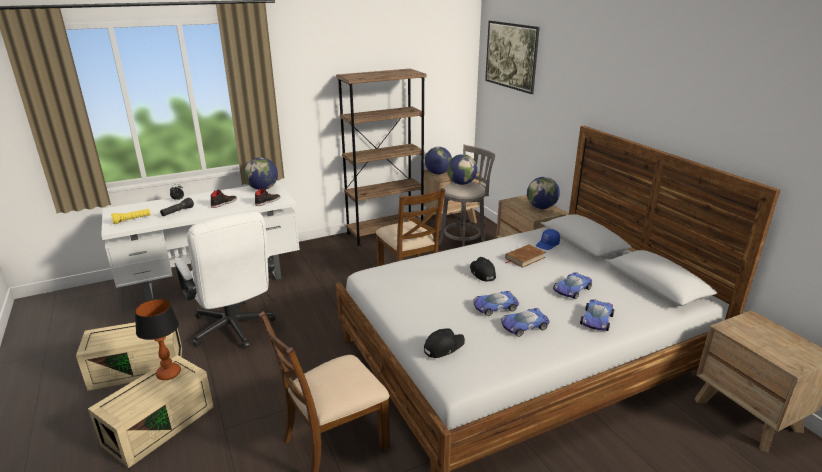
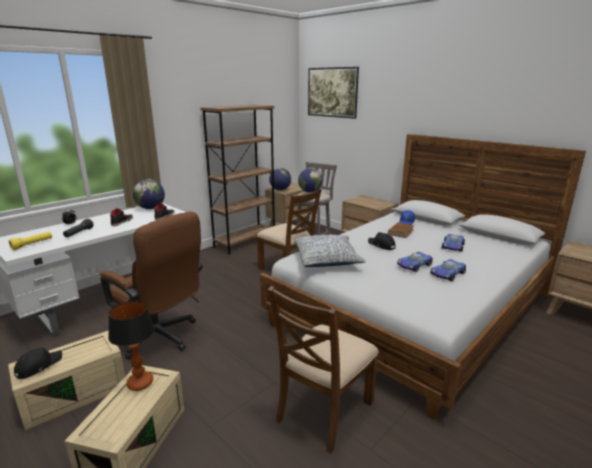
camera: 20 degrees left, 5 degrees down
(234, 330) = (160, 338): white office chair -> brown office chair
(402, 282) = (327, 260): none -> pillow
(443, 347) = (407, 298): black cap -> black cap (38, 366)
(541, 207) = (377, 202): globe -> none
(596, 320) = (490, 262): toy car -> none

